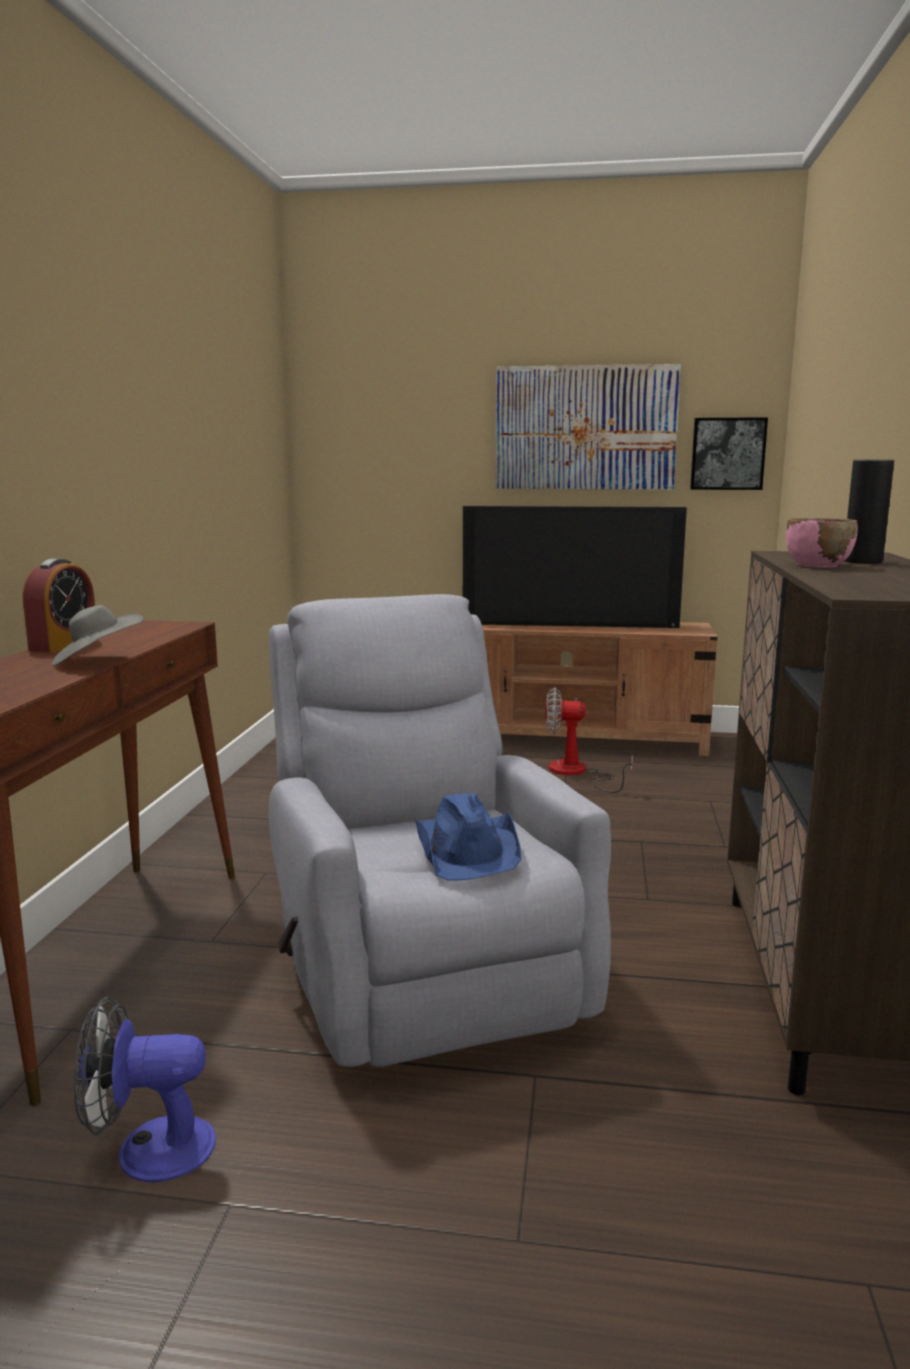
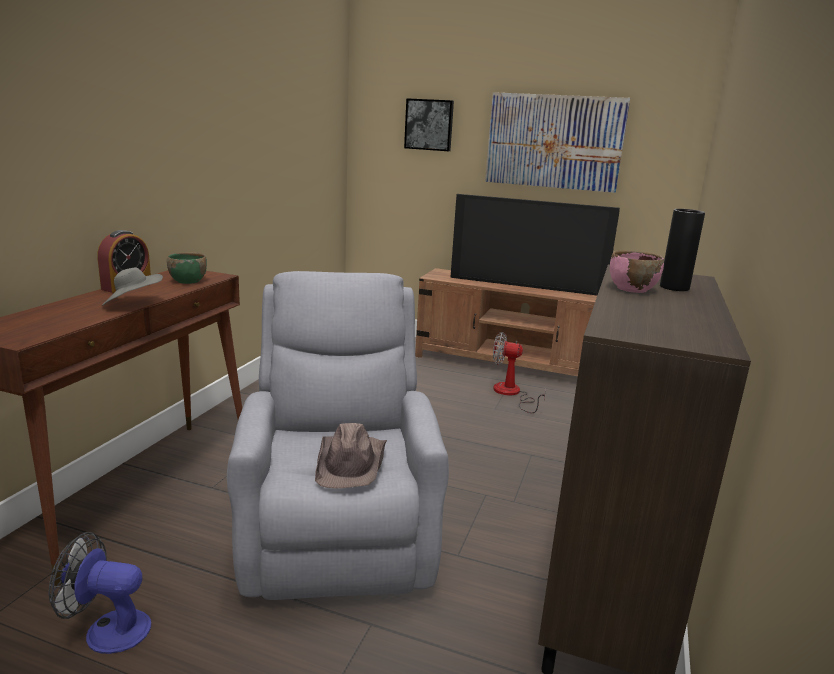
camera: 10 degrees right, 5 degrees up
(149, 632) = (188, 281): none -> green bowl
(468, 849) = (351, 462): blue hat -> brown hat
(727, 454) = (660, 169): picture -> picture (429, 125)

